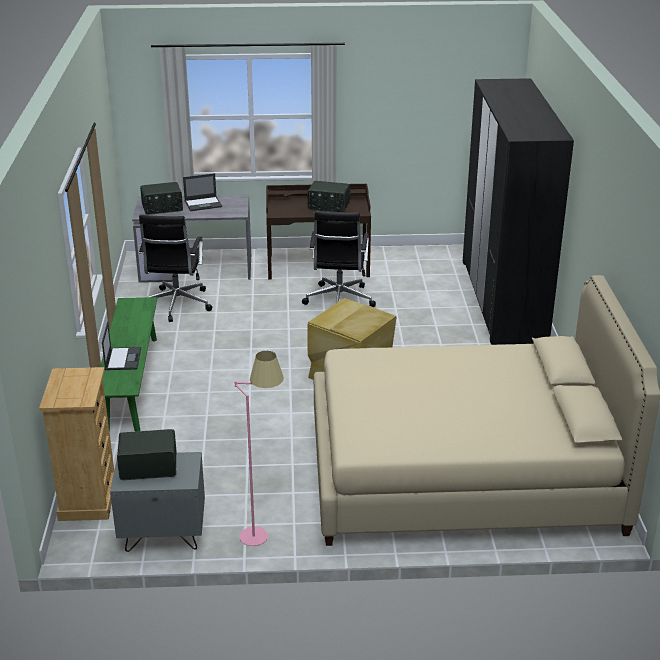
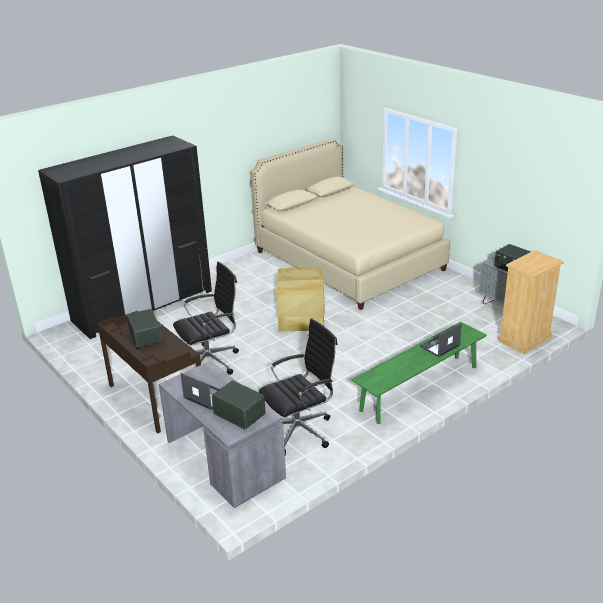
camera: 125 degrees left, 0 degrees up
(262, 529) = (461, 287): pink floor lamp -> none

